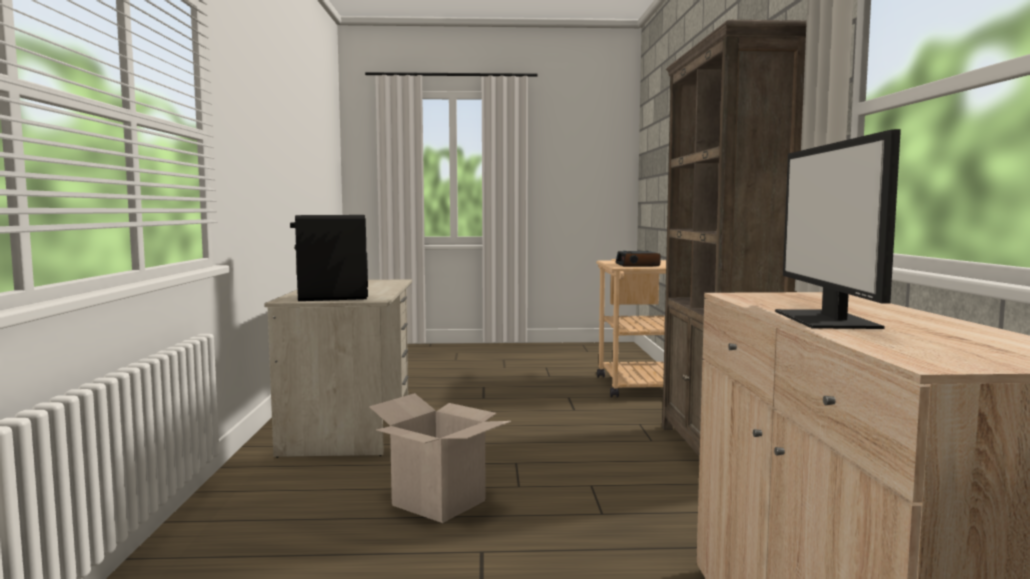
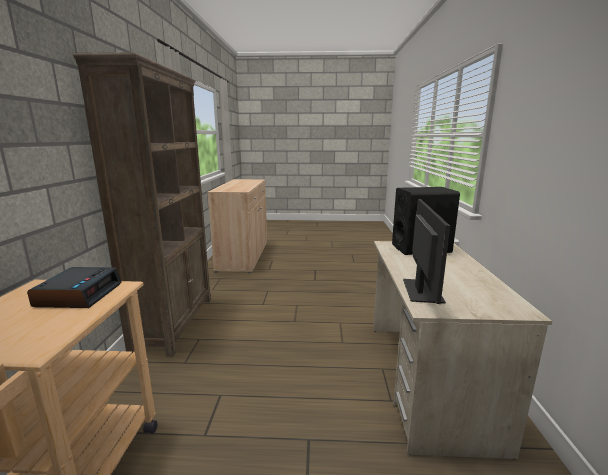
camera: 175 degrees left, 10 degrees up
(439, 503) = (332, 298): cardboard box -> none
(828, 320) = (248, 184): monitor -> monitor (421, 290)

